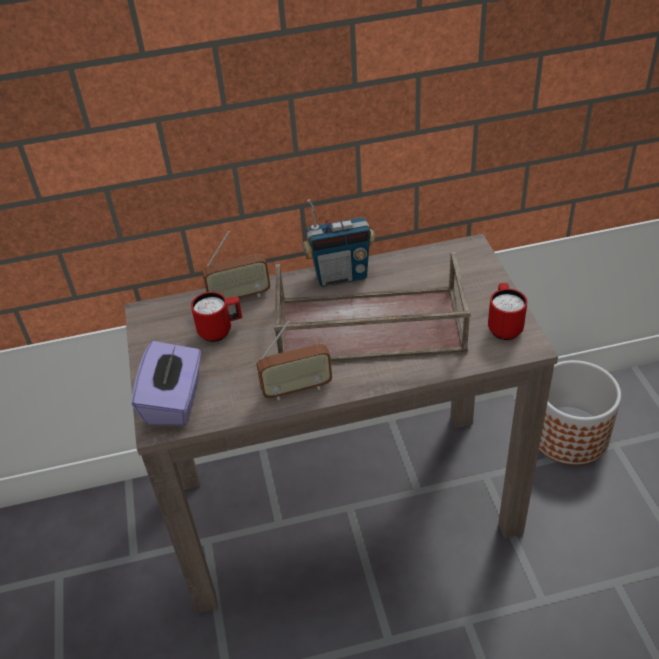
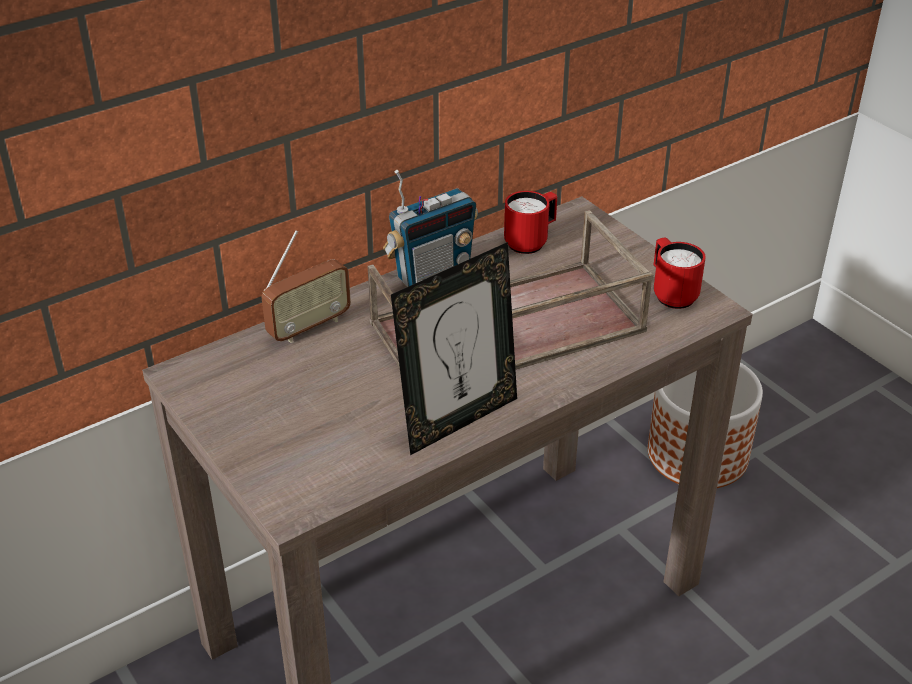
camera: 25 degrees left, 5 degrees down
(175, 401) = (297, 473): purple tissue box -> none
(221, 331) = (309, 374): red mug -> red mug (531, 242)
(297, 389) = (458, 420): radio -> picture frame

